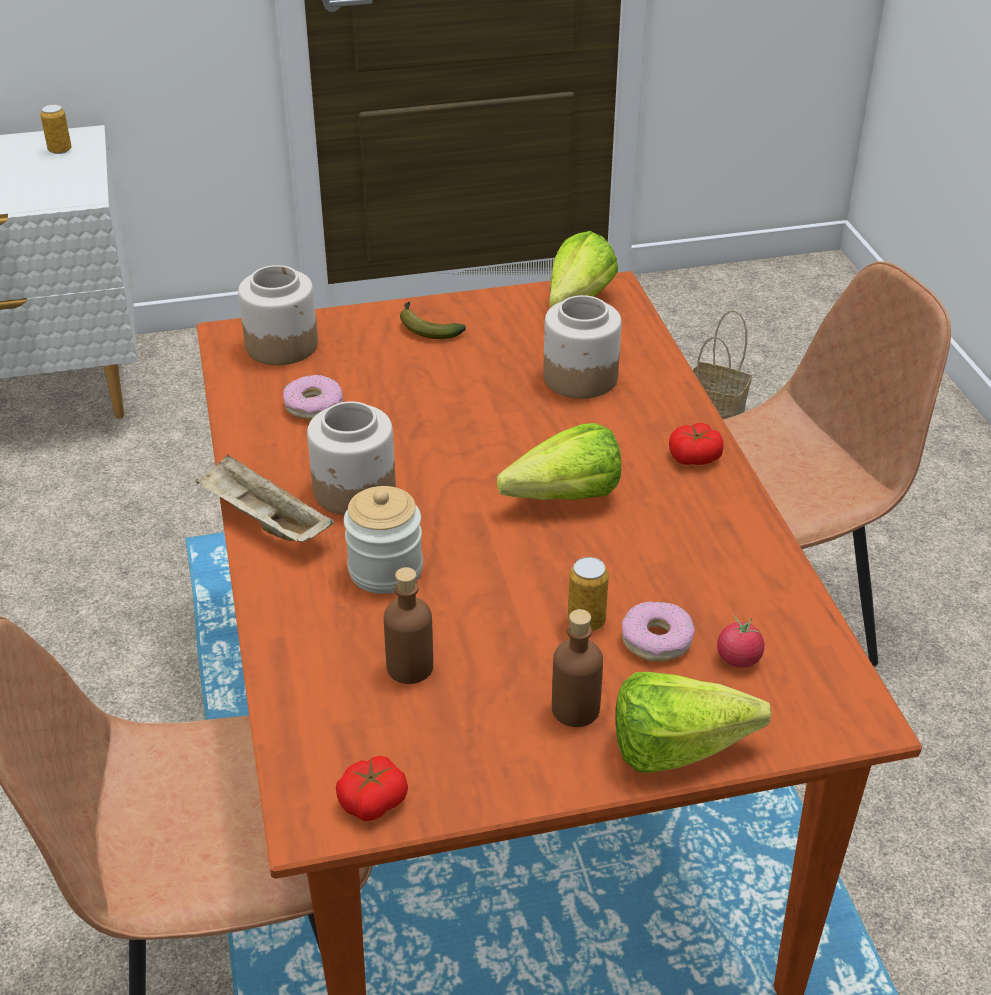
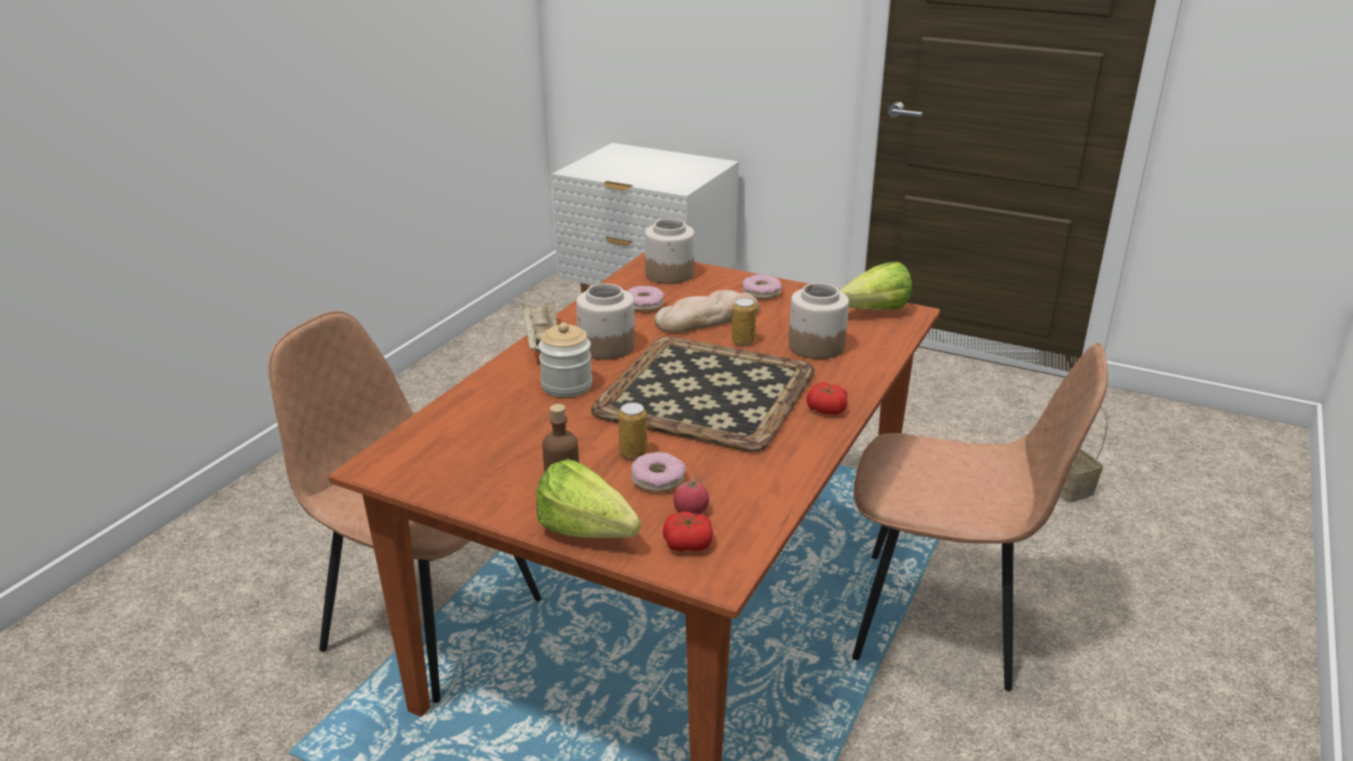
camera: 40 degrees right, 10 degrees down
(60, 150) = (699, 166): can -> can (743, 341)
(372, 801) = (408, 472): tomato -> tomato (687, 543)
(410, 667) = (512, 429): brown bottle -> none
(414, 392) = (707, 318): none -> bread
(426, 328) = (761, 293): banana -> donut
(554, 498) = (707, 393): lettuce -> tray

